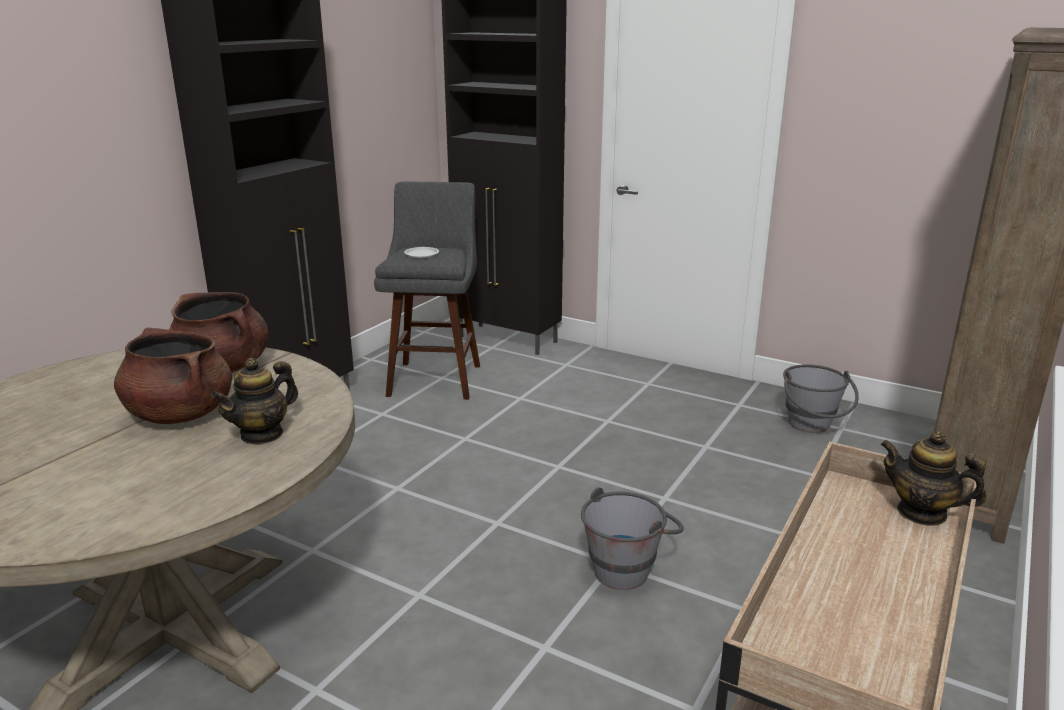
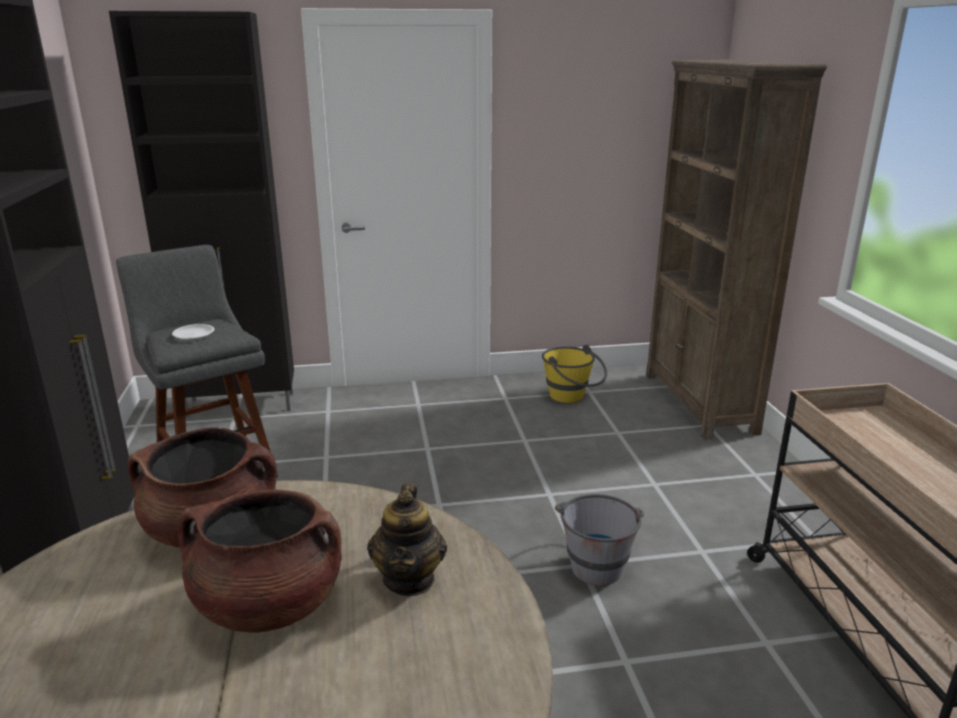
camera: 40 degrees left, 0 degrees up
(812, 427) = (572, 398): grey bucket -> yellow bucket
(922, 513) = (876, 419): teapot -> none

